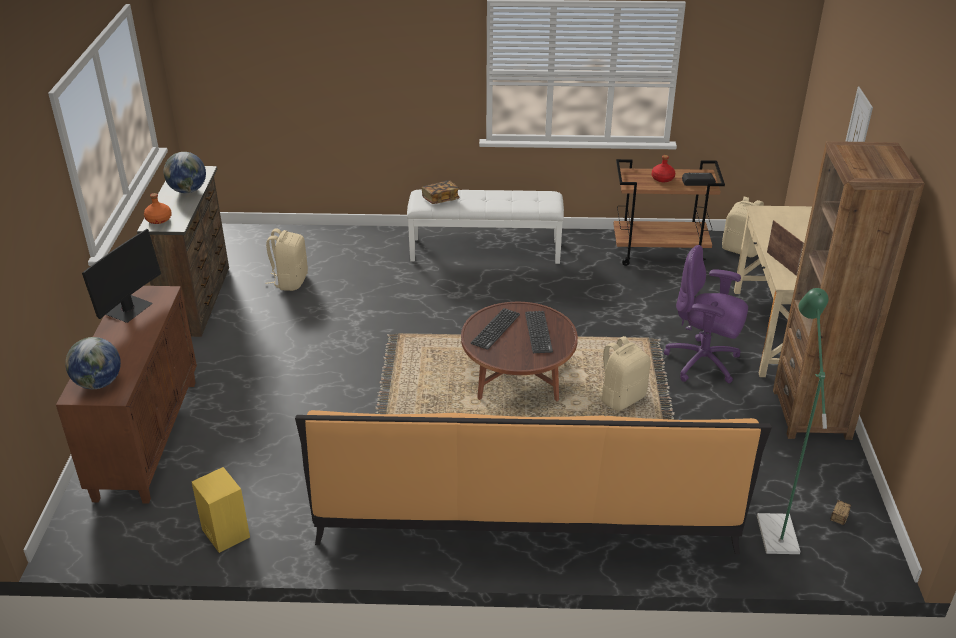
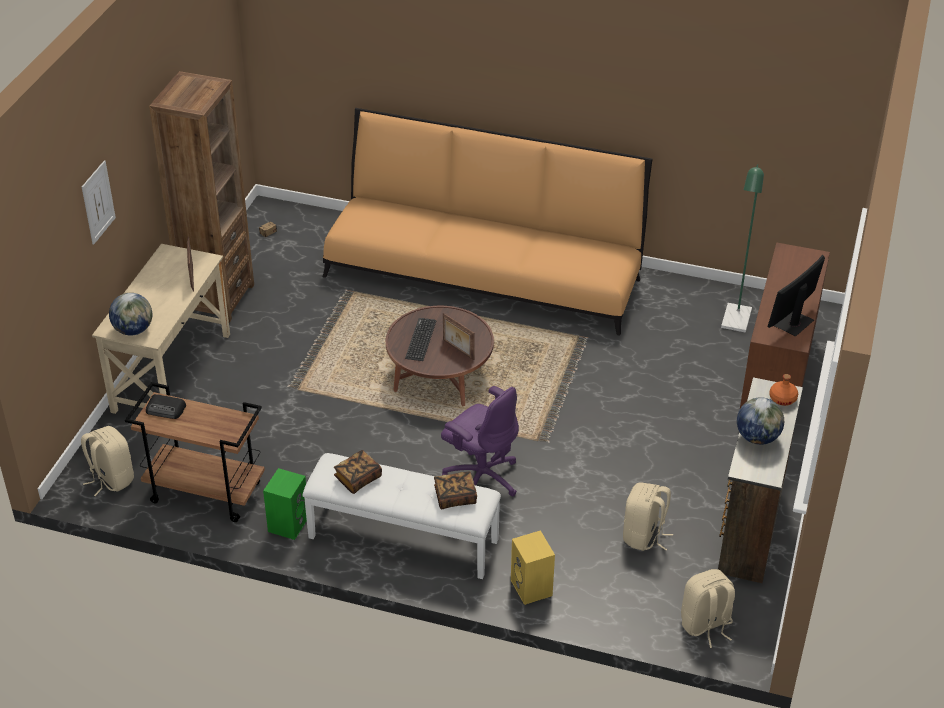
camera: 165 degrees left, 5 degrees up
(98, 383) = (801, 262): globe -> globe (133, 330)
(224, 533) = (705, 297): yellow speaker -> yellow speaker (532, 588)
(495, 329) = (457, 350): keyboard -> picture frame
(522, 199) = (358, 479): none -> book
(580, 246) = (288, 523): none -> green speaker
(621, 397) = (361, 339): beige backpack -> beige backpack (705, 625)
(662, 178) = (200, 422): red bottle -> none
(703, 363) = (266, 356): purple office chair -> purple office chair (481, 478)
(775, 526) = (317, 235): green floor lamp -> green floor lamp (735, 323)

